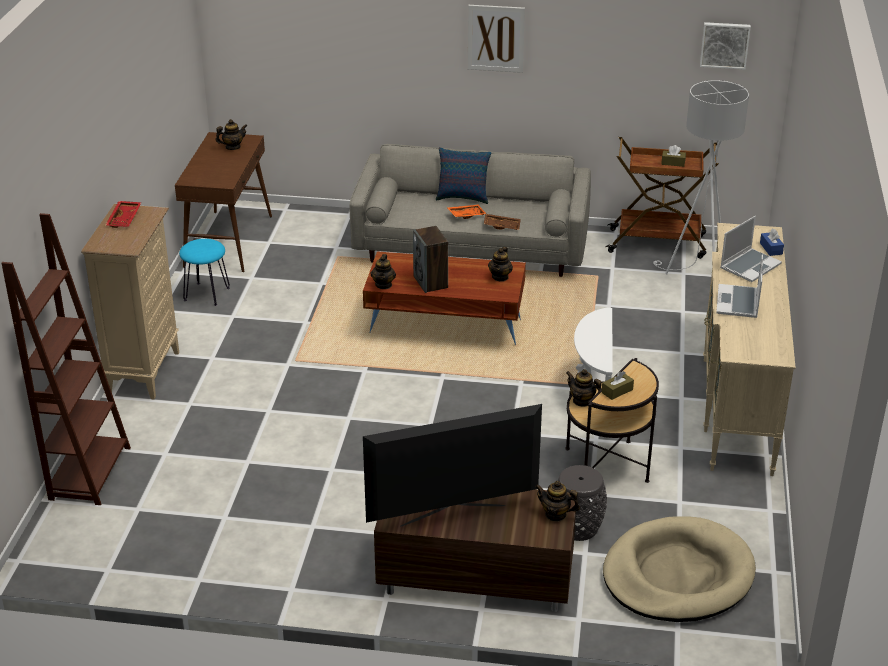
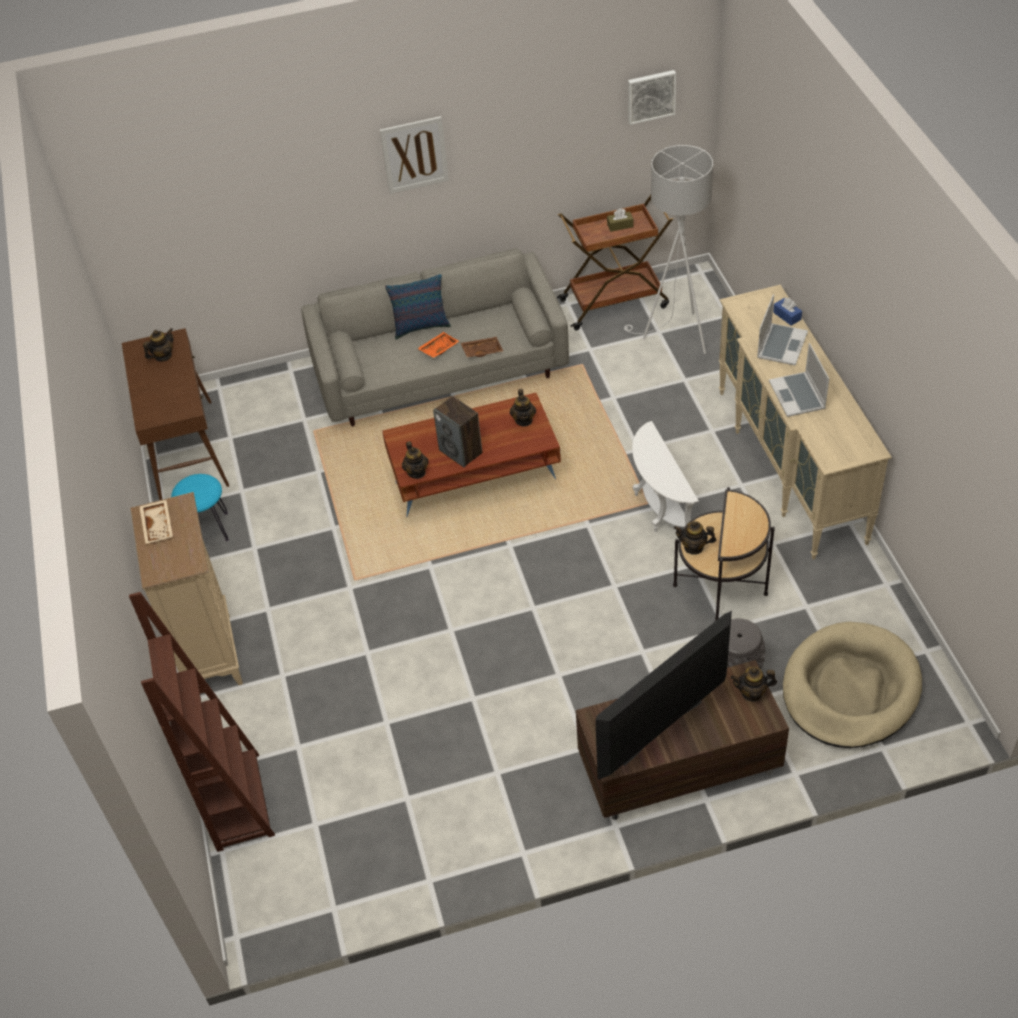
camera: 20 degrees left, 15 degrees up
(125, 219) = (158, 526): red tray -> beige tray
(617, 391) = (736, 534): brown tissue box -> none

